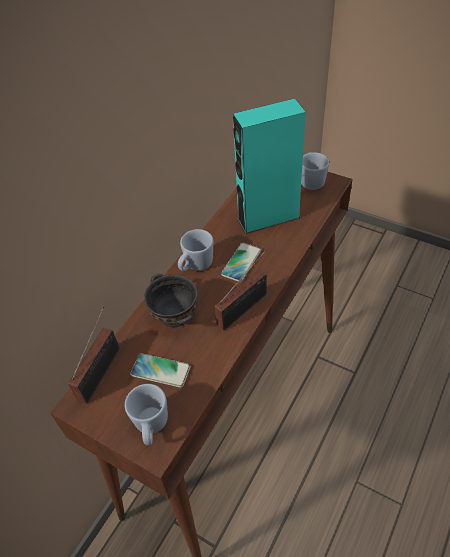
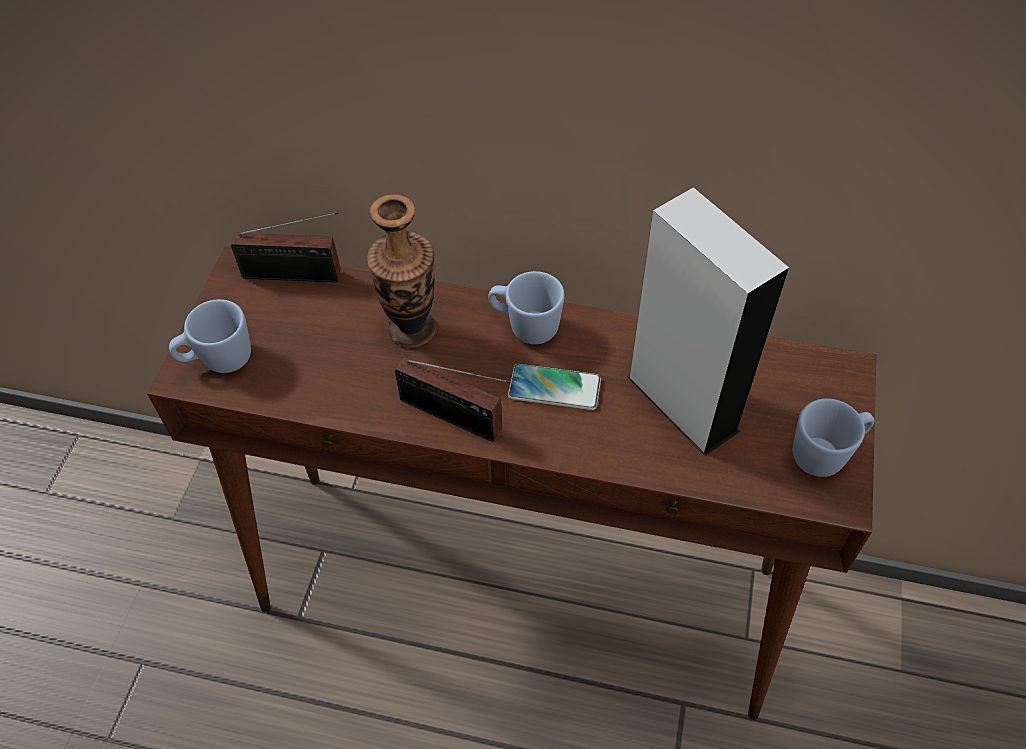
camera: 70 degrees right, 5 degrees up
(160, 371) = (310, 342): phone -> none
(175, 317) = (412, 330): black bowl -> vase
(268, 218) = (682, 403): turquoise speaker -> grey speaker

